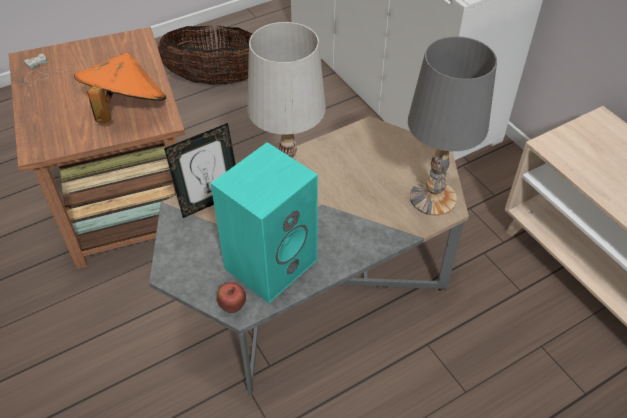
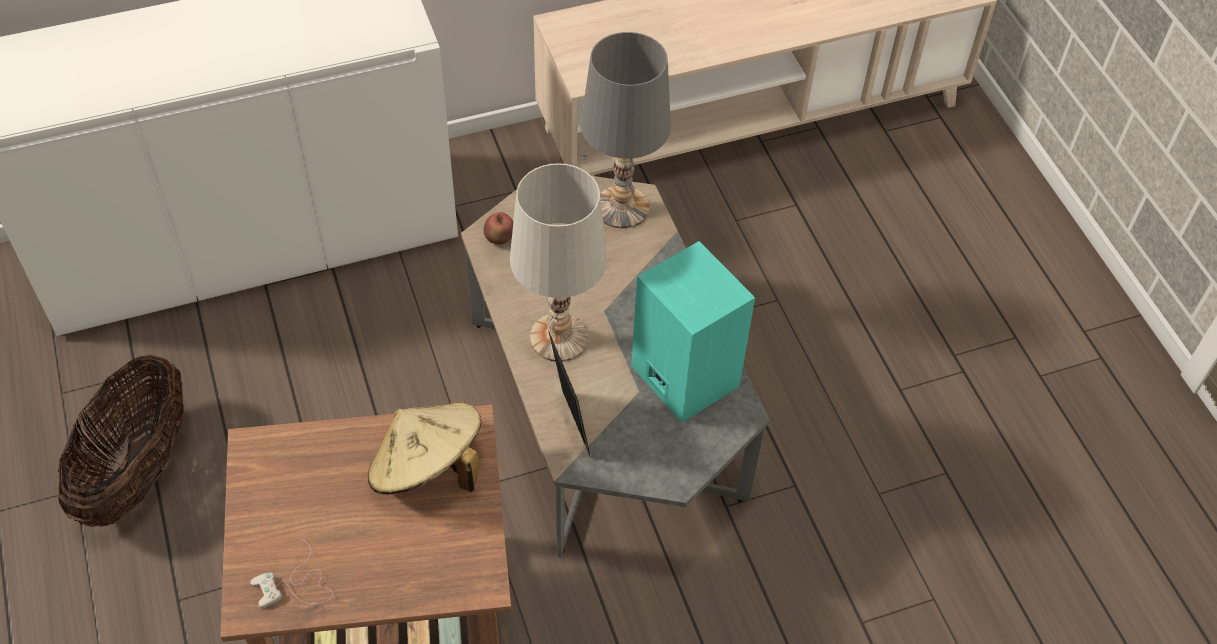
camera: 80 degrees left, 5 degrees up
(126, 109) = (428, 469): orange hat -> beige hat
(232, 306) = (737, 421): apple -> apple (499, 239)

